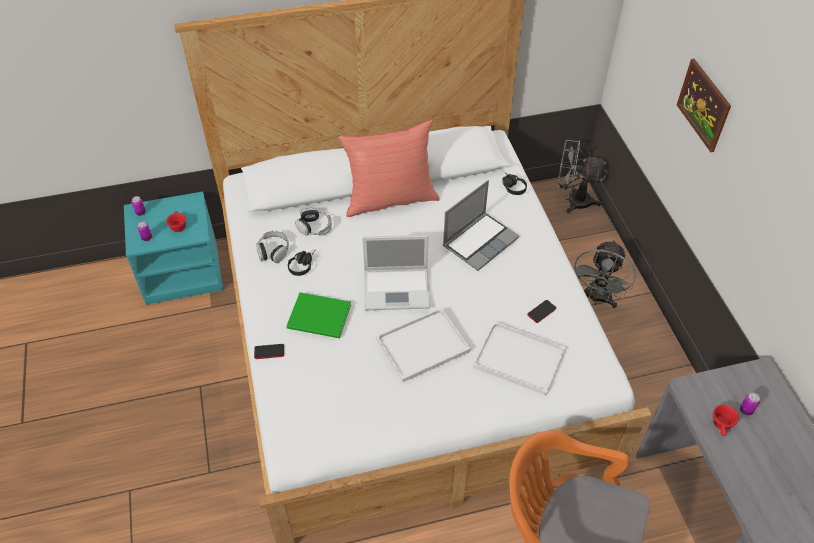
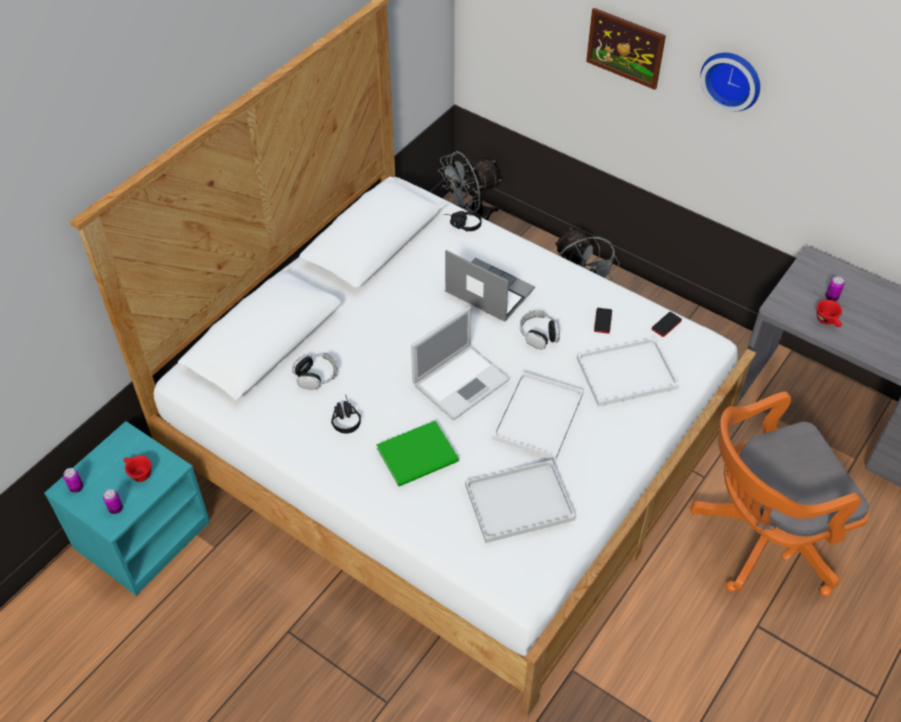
camera: 40 degrees left, 0 degrees up
(269, 352) = (404, 520): phone -> phone (666, 325)
(273, 251) = (300, 425): headphones -> headphones (539, 334)
(349, 392) = (520, 501): none -> white tray
(390, 199) = (361, 303): red pillow -> none
(480, 241) = (487, 292): laptop -> laptop turned 60 degrees counterclockwise
(763, 170) = (732, 79): none -> wall clock

